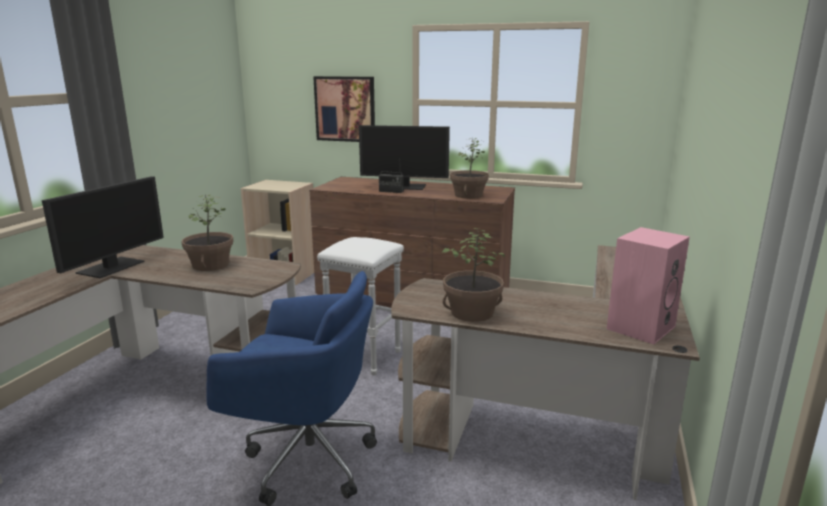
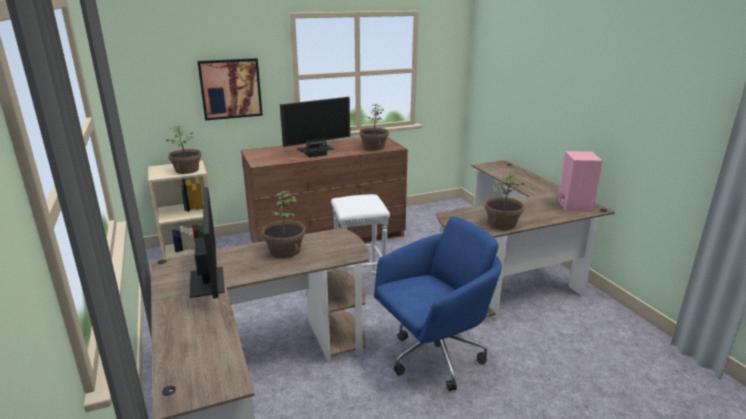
camera: 40 degrees left, 5 degrees up
(282, 187) = (187, 170): none -> potted plant

